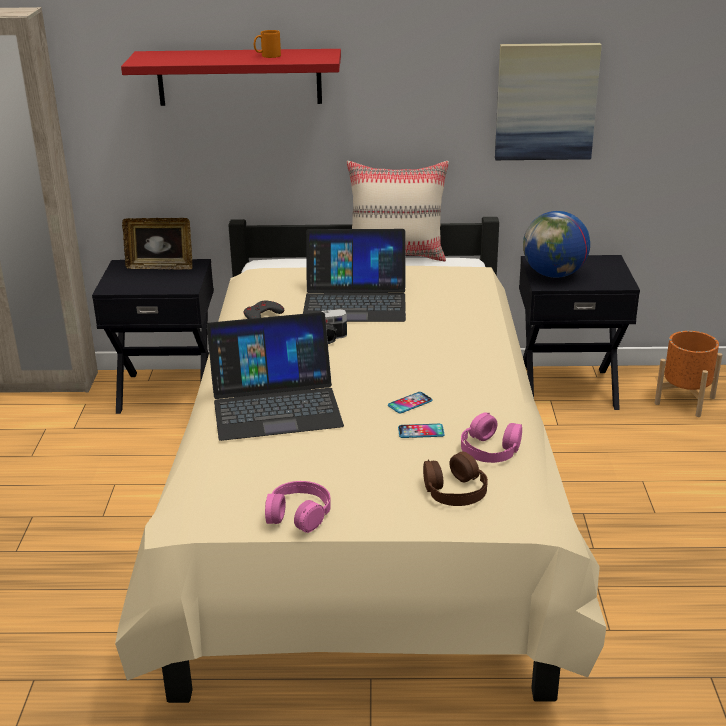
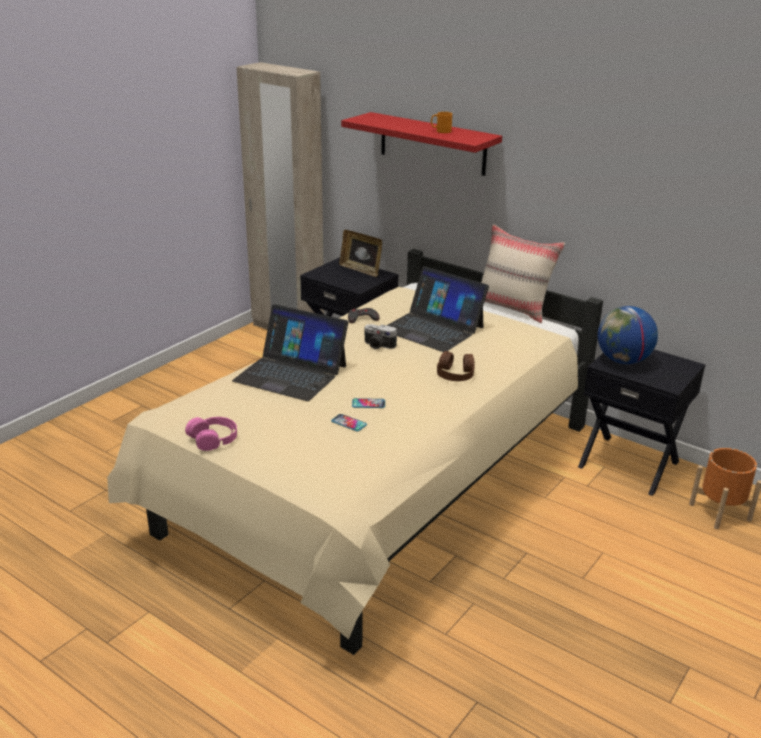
camera: 35 degrees right, 0 degrees up
(455, 490) = (316, 465): brown headphones -> brown headphones (455, 373)
(490, 449) = (375, 451): pink headphones -> none
(546, 101) = (656, 212): picture -> none

